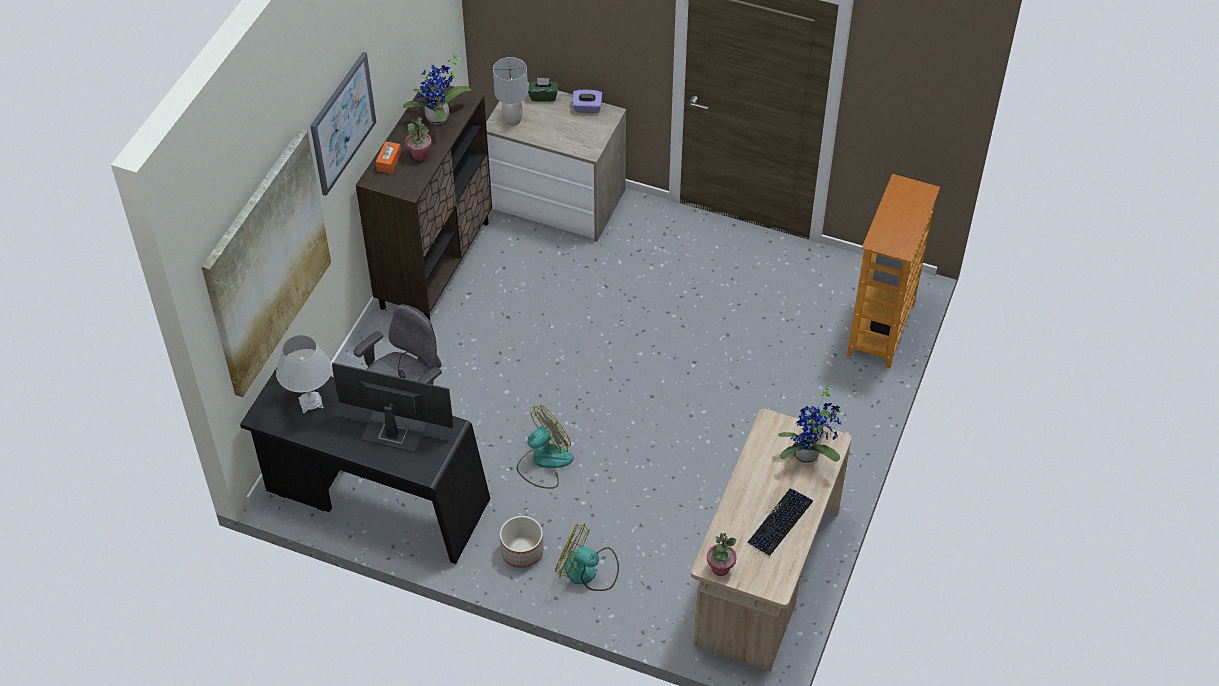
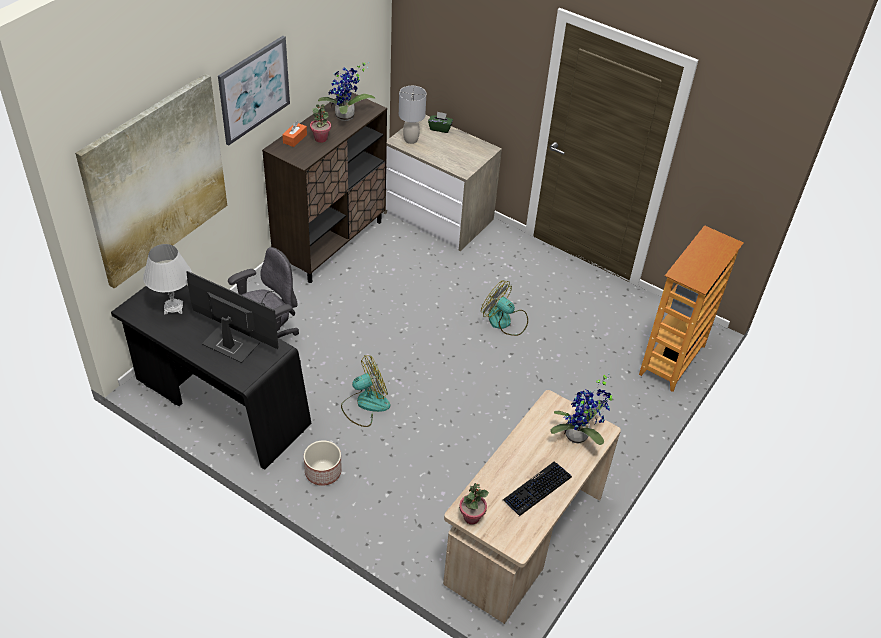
camera: 10 degrees right, 5 degrees down
(587, 108) = (471, 142): purple tissue box -> none
(588, 571) = (372, 500): fan -> fan (504, 321)

